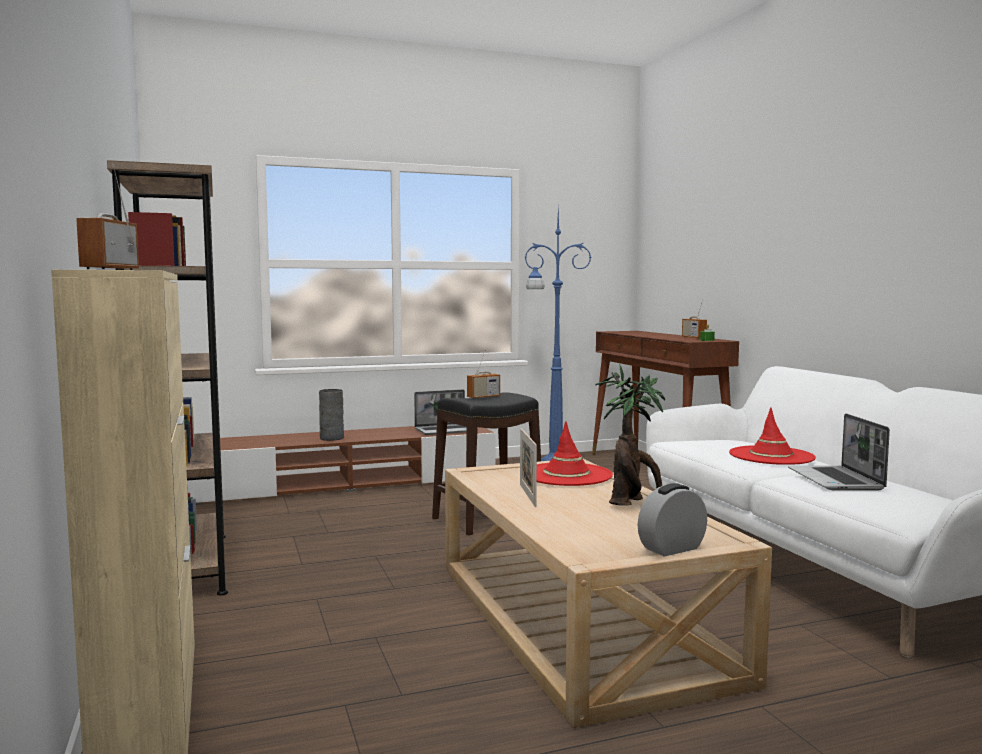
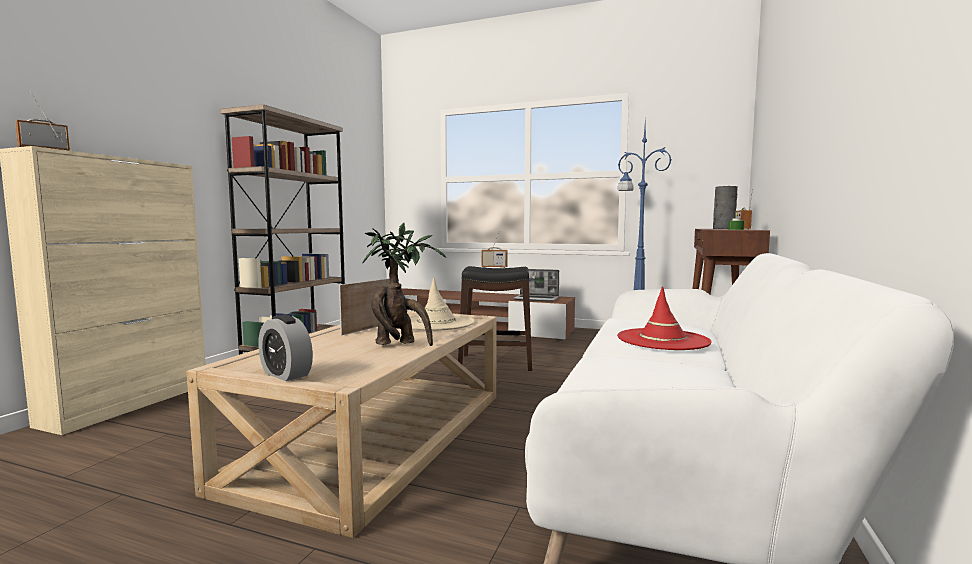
camera: 40 degrees right, 0 degrees up
(331, 438) = (457, 295): grey vase -> grey vase (723, 228)
(566, 475) = (436, 323): red hat -> beige hat
(672, 549) = (286, 374): alarm clock -> alarm clock turned 150 degrees counterclockwise
(836, 480) = (643, 368): laptop -> none

